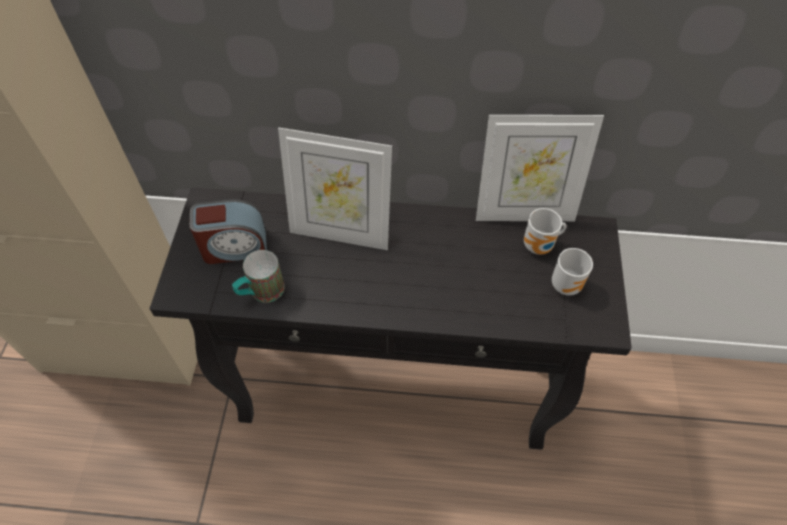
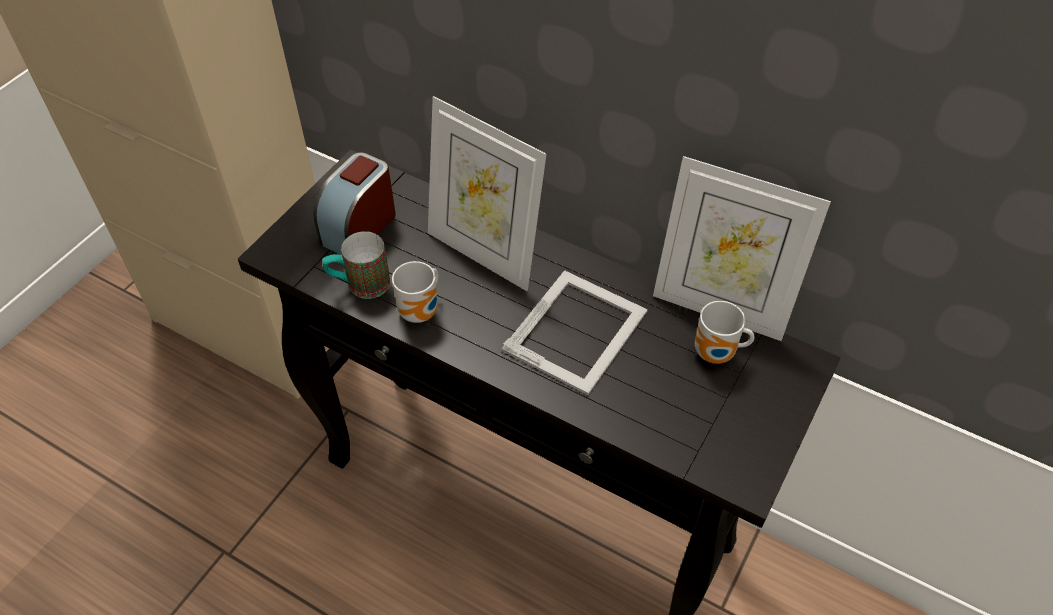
camera: 25 degrees right, 5 degrees down
(234, 247) = (359, 228): alarm clock -> alarm clock turned 105 degrees clockwise
(439, 265) = (577, 330): none -> picture frame
(567, 284) = (726, 410): mug -> mug (422, 312)

